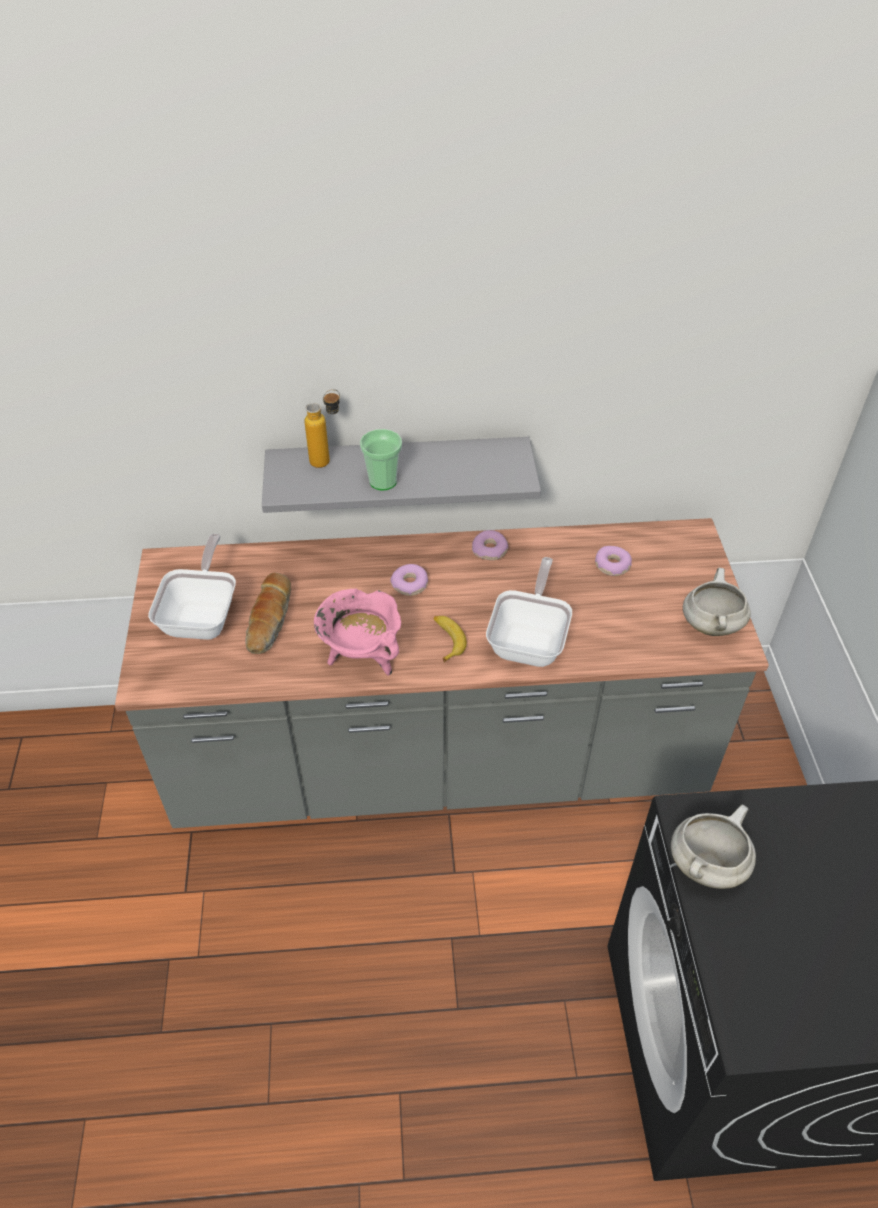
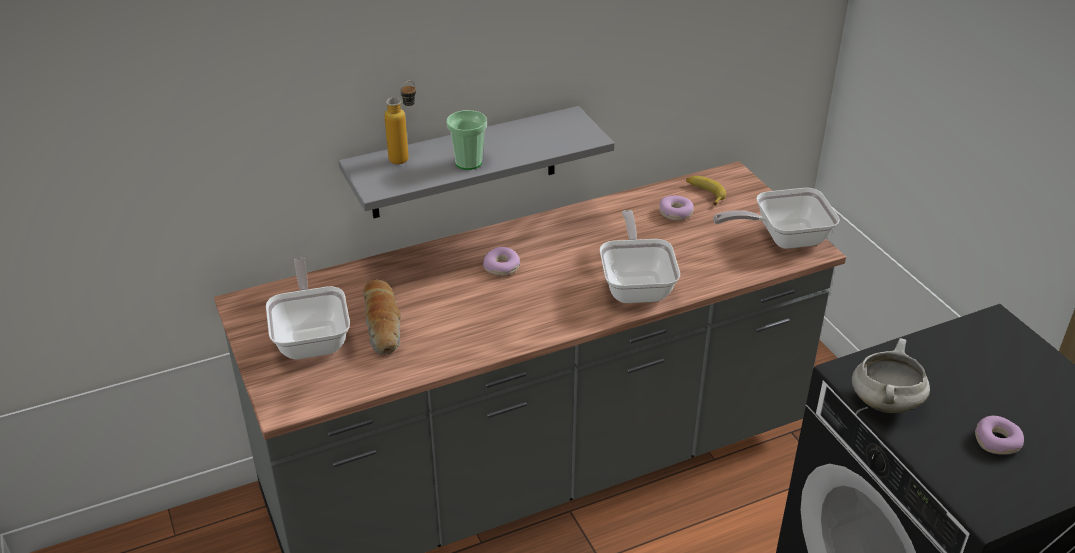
camera: 20 degrees left, 10 degrees down
(362, 657) = (490, 333): pink cooking pot -> none
(446, 640) = (561, 302): banana -> banana (704, 193)
(490, 550) = (560, 224): donut -> donut (997, 441)
(710, 624) = (783, 238): white cooking pot -> frying pan

